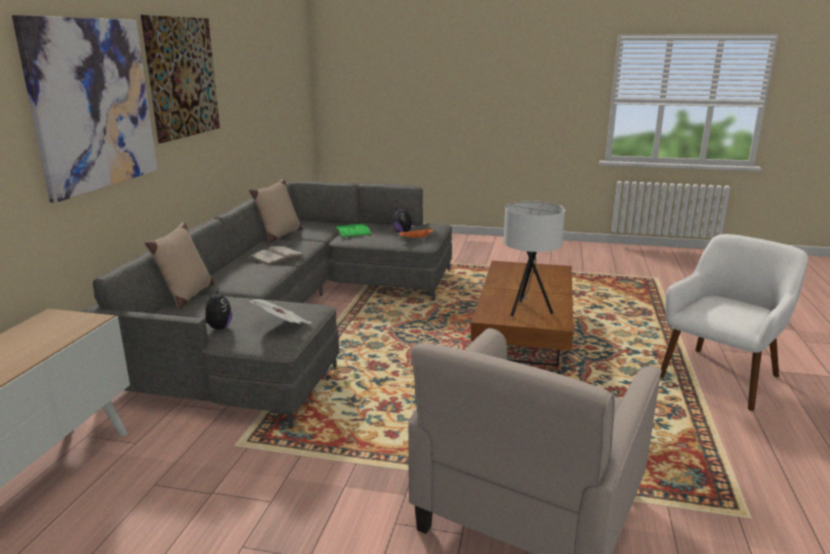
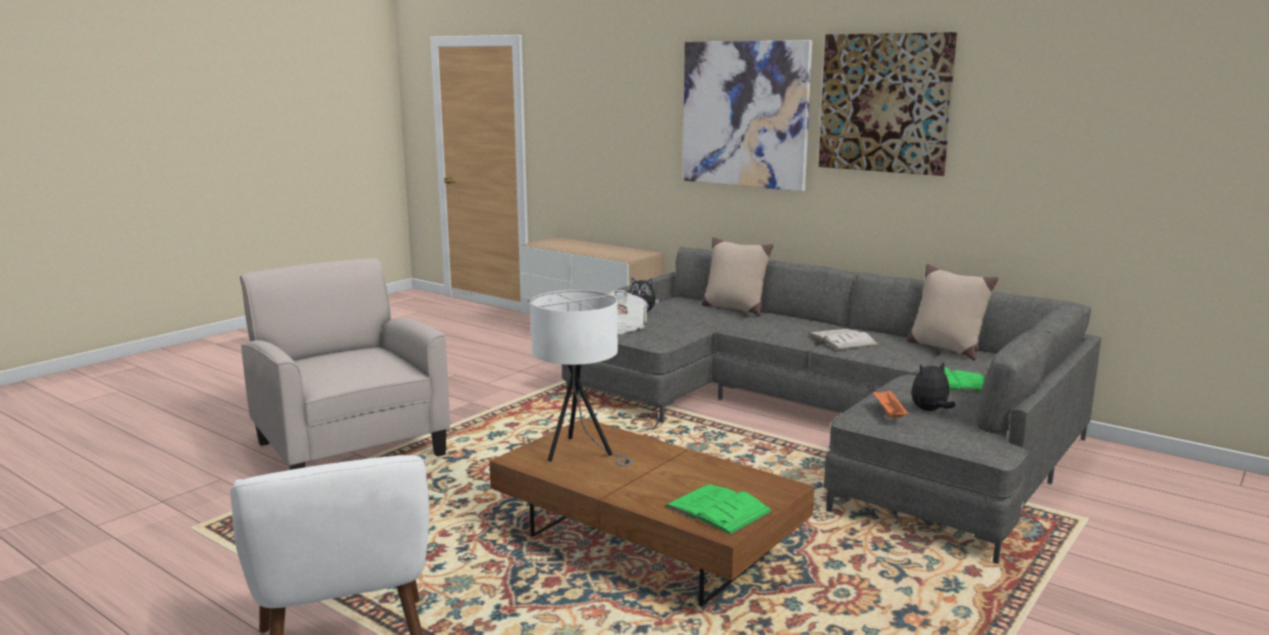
camera: 115 degrees right, 5 degrees down
(543, 272) = (718, 509): none -> green book

